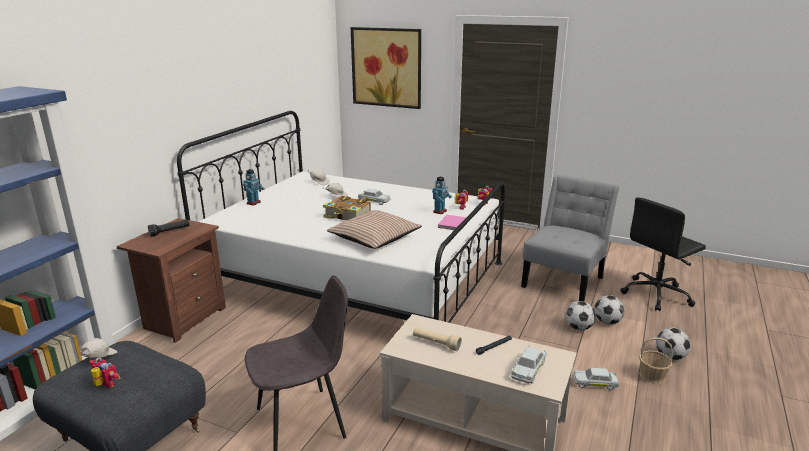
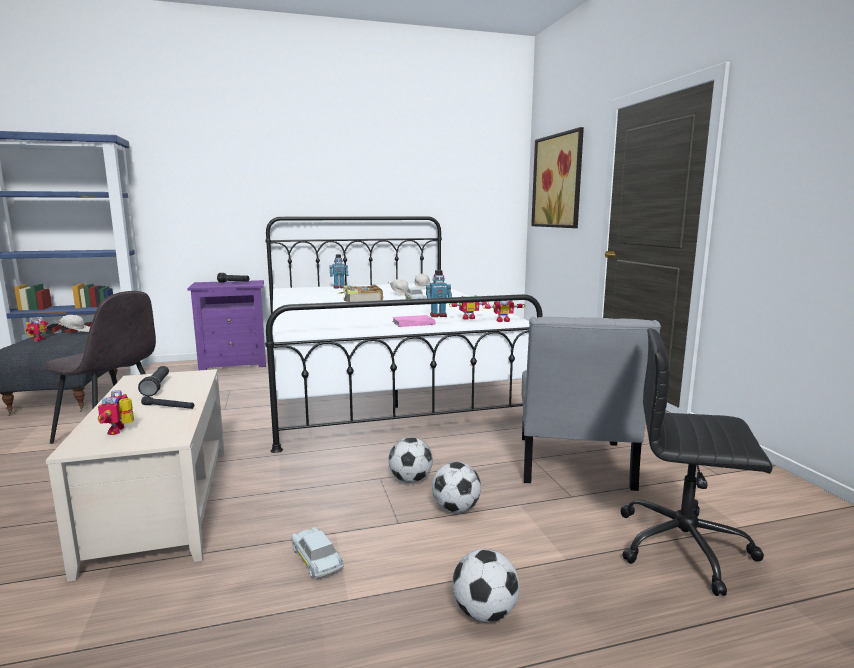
camera: 50 degrees right, 10 degrees down
(183, 318) = (234, 363): brown nightstand -> purple nightstand
(374, 238) = (324, 314): pillow -> none
(436, 343) = (157, 387): beige flashlight -> black flashlight
(528, 370) = (121, 430): white toy car -> toy robot
(564, 280) = (574, 466): grey chair -> grey chair turned 105 degrees clockwise
(607, 322) = (509, 526): football -> football (410, 480)
(652, 376) = (395, 608): basket -> none

